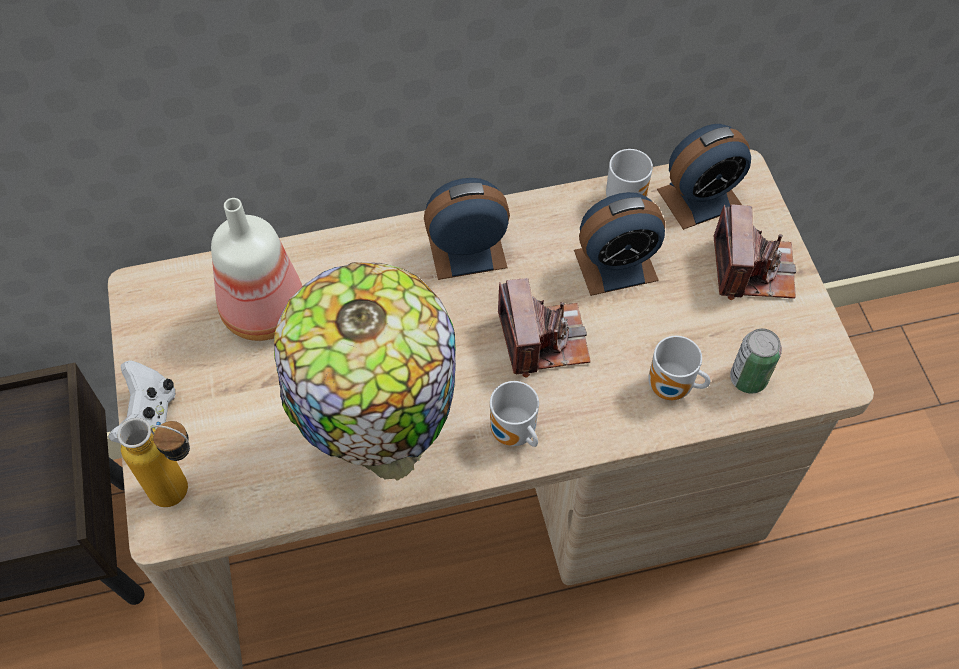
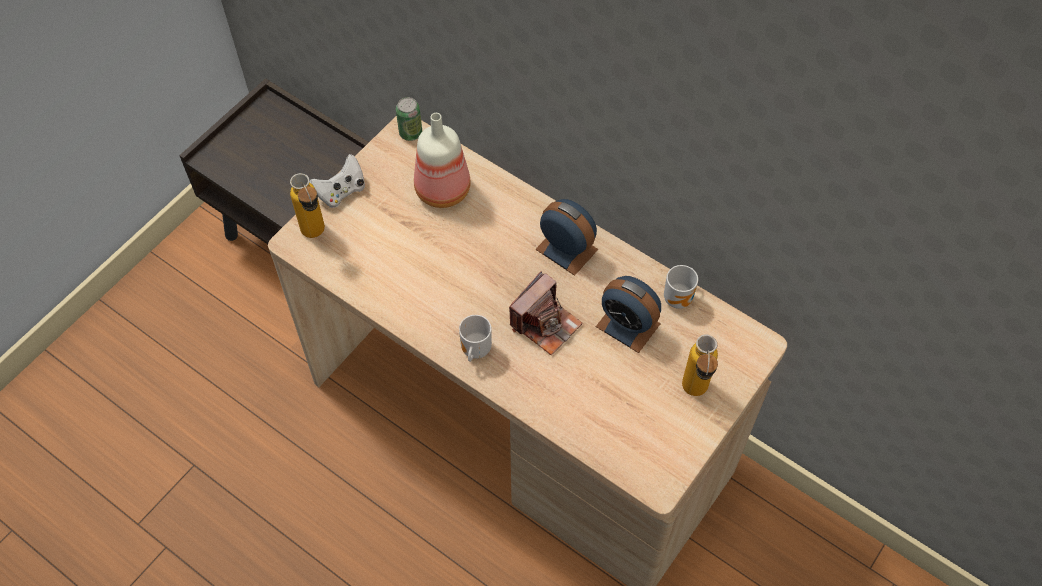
camera: 50 degrees right, 0 degrees up
(382, 445) = (415, 297): table lamp -> none
(671, 389) = (572, 406): mug -> none
(699, 198) = (718, 336): alarm clock -> none
(748, 378) = (615, 440): can -> can (410, 133)
(752, 269) = (694, 395): camera -> bottle

